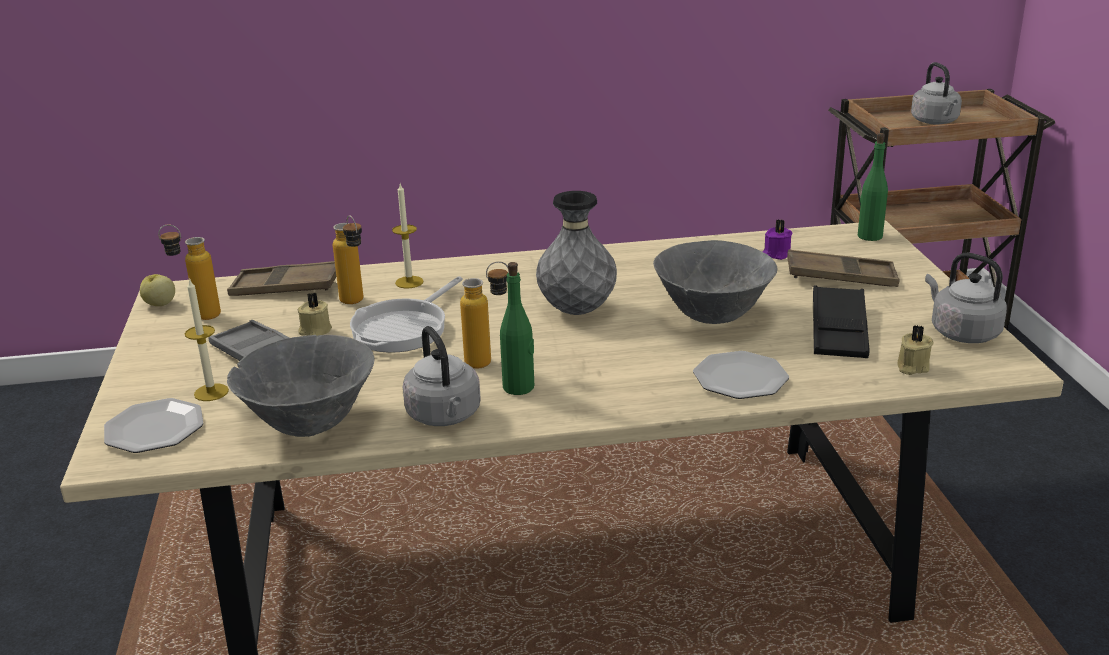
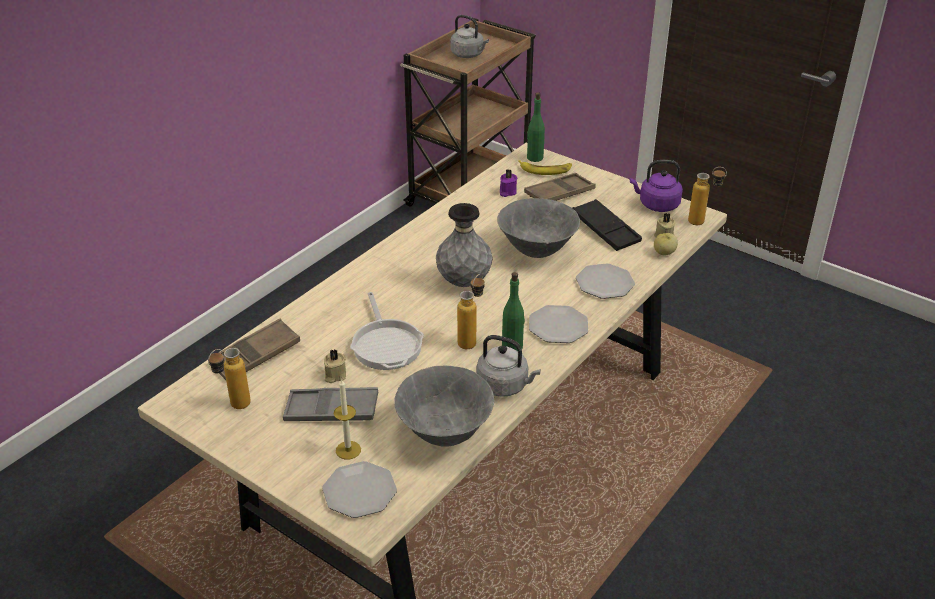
camera: 45 degrees left, 10 degrees up
(160, 304) = (187, 414): apple -> apple (664, 253)
(356, 303) = (325, 343): bottle -> bottle (702, 222)
(409, 282) = (331, 311): candle -> none
(606, 393) = (558, 326): none -> plate
(863, 251) = (545, 170): none -> banana
(961, 332) = (656, 205): grey kettle -> purple kettle

